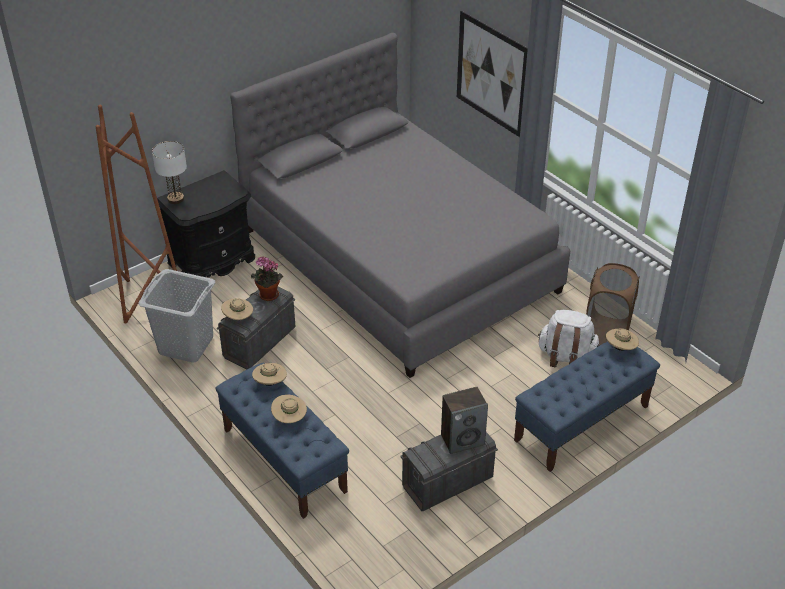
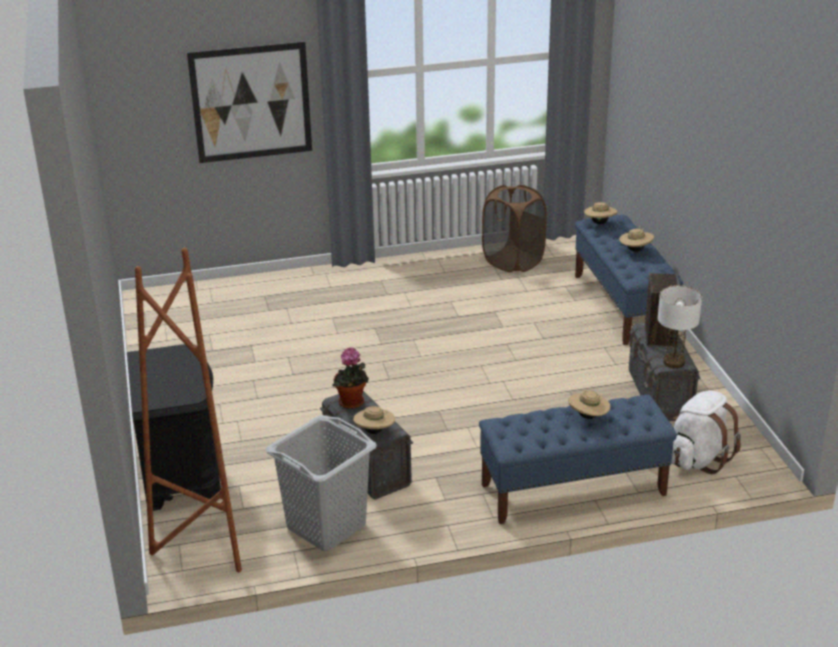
camera: 65 degrees left, 10 degrees down
(175, 199) = (151, 398): table lamp -> table lamp (673, 362)
(270, 383) = (523, 418): beige hat -> beige hat (635, 250)
(398, 260) = (305, 342): grey bed -> none
(566, 357) = (531, 289): white backpack -> white backpack (698, 459)

